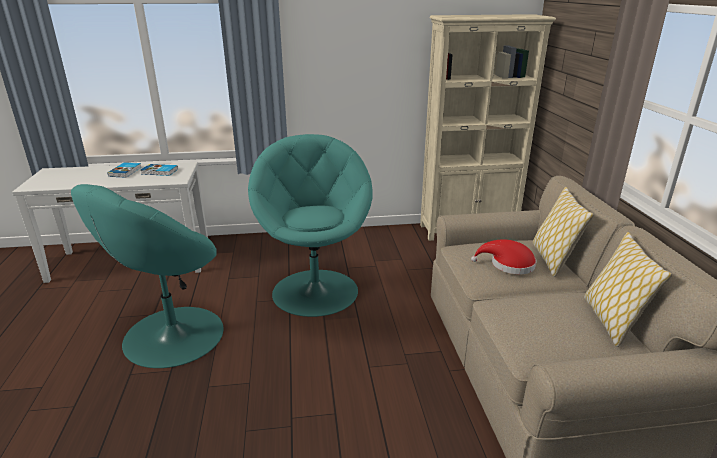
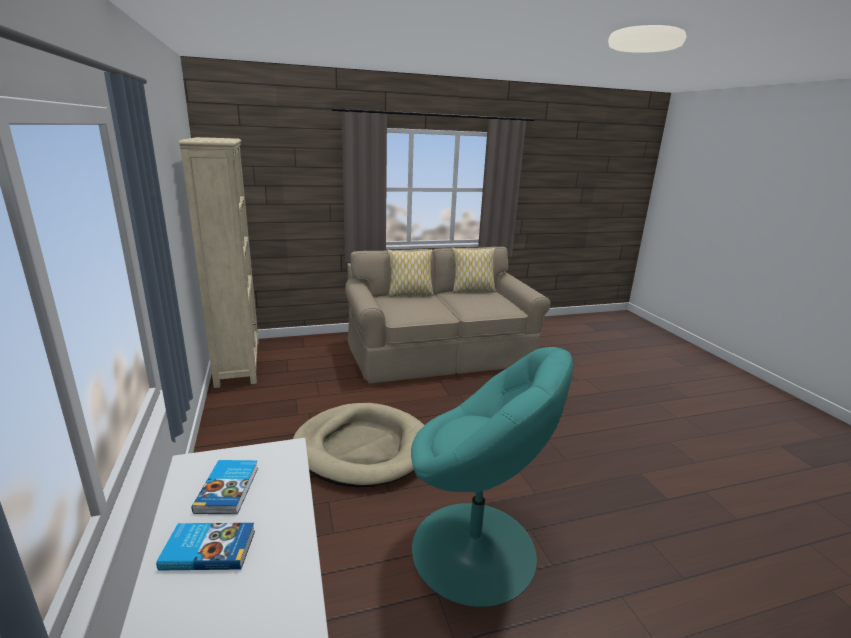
camera: 100 degrees left, 5 degrees down
(315, 290) = (362, 448): turquoise armchair -> beige dog bed
(508, 264) = (423, 303): red hat -> none

